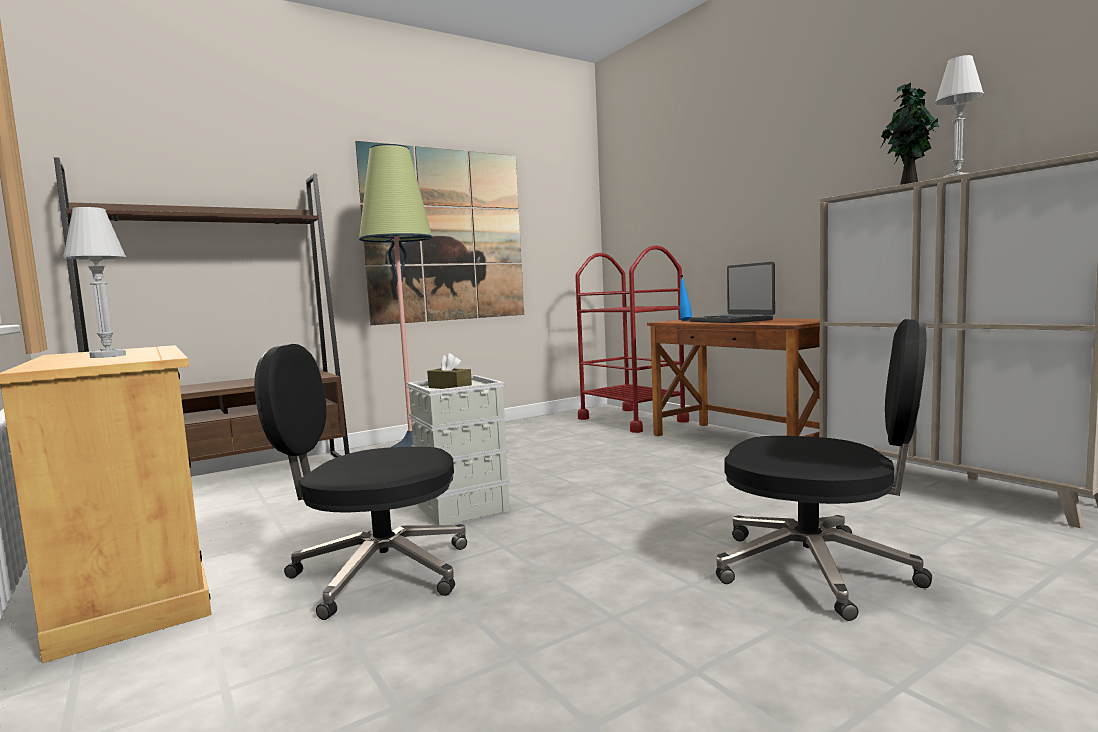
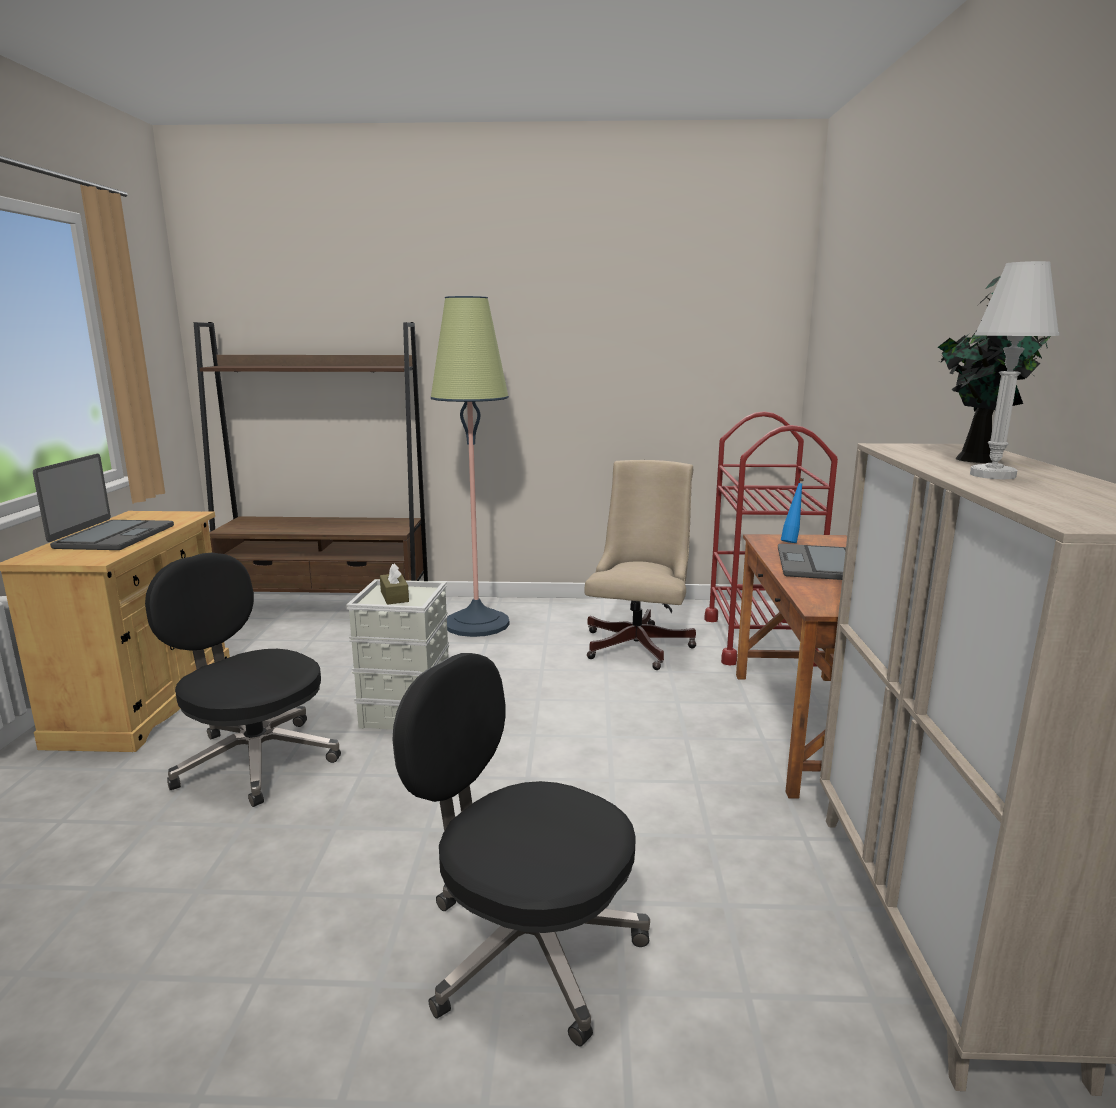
camera: 35 degrees right, 10 degrees up
(108, 356) = (113, 537): white table lamp -> laptop
(446, 235) = (570, 378): picture -> none
(561, 437) = (640, 643): none -> beige office chair
(817, 570) = (526, 947): black office chair -> black office chair turned 150 degrees clockwise

